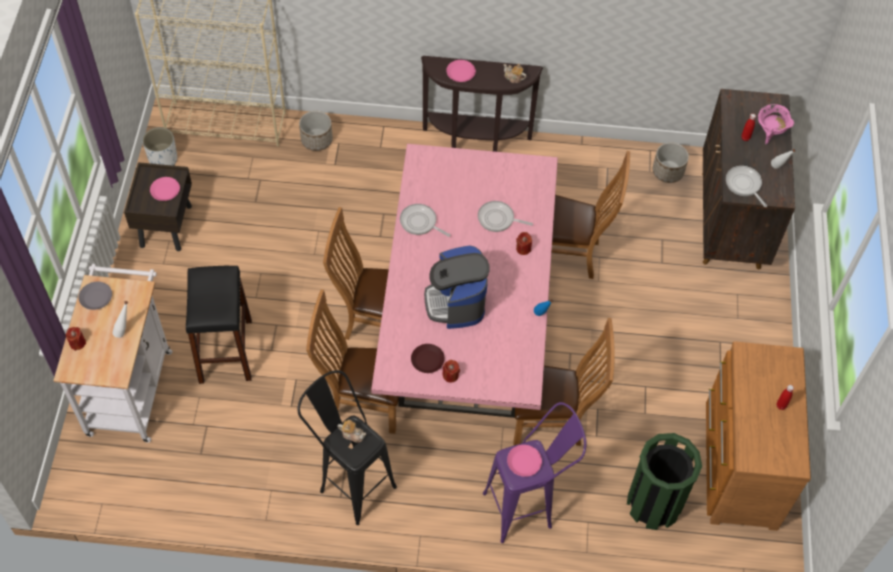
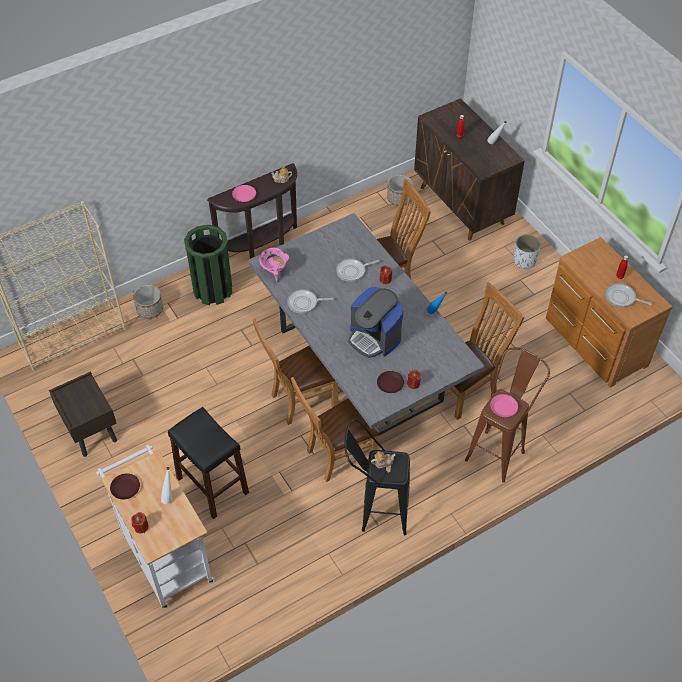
camera: 35 degrees left, 5 degrees down
(95, 297) = (125, 488): grey plate -> brown plate
(163, 159) = (46, 388): white planter -> white planter (524, 261)
(165, 191) = (87, 397): pink plate -> none
(465, 327) = (361, 367): pink dining table -> grey dining table
(528, 507) = (499, 450): purple stool -> brown stool
(654, 504) = (569, 397): green trash can -> green trash can (213, 290)
(744, 185) = (484, 163): frying pan -> frying pan (621, 298)
(770, 133) = (471, 126): pink cooking pot -> pink cooking pot (274, 272)

